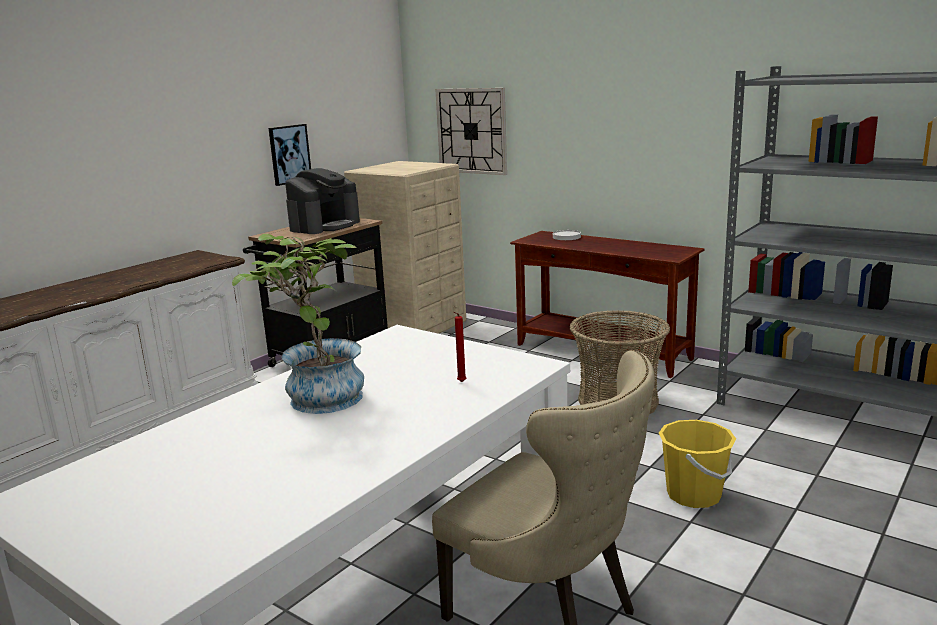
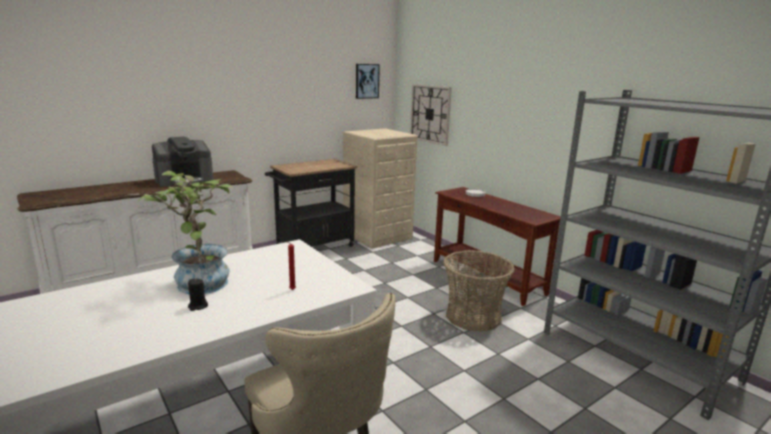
camera: 15 degrees right, 0 degrees up
(289, 154) = (305, 117): picture -> picture (366, 81)
(325, 226) = (320, 165): coffee machine -> coffee machine (184, 180)
(355, 424) = (198, 306): none -> black candle
(694, 495) = (480, 400): yellow bucket -> none

